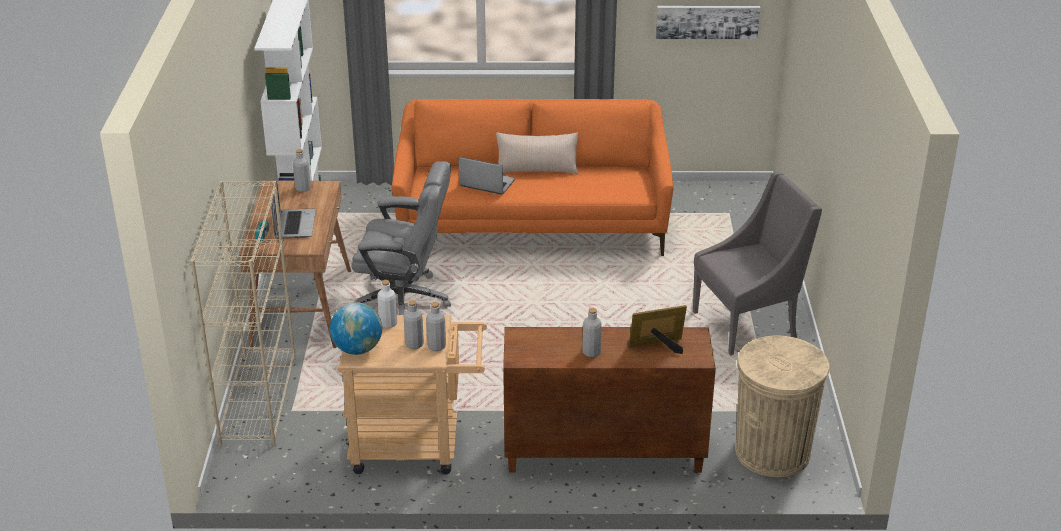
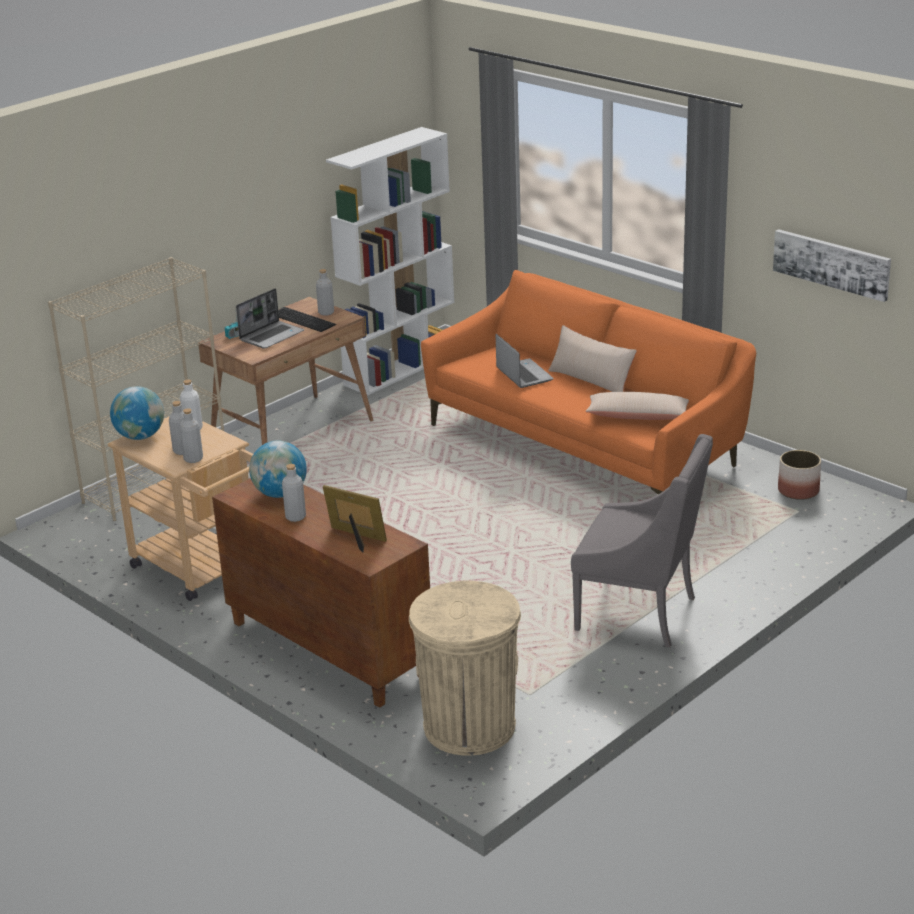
camera: 45 degrees right, 5 degrees down
(294, 200) = (303, 319): none -> keyboard
(404, 300) = (376, 460): grey office chair -> none
(548, 341) = (280, 494): none -> globe
(611, 183) = (637, 416): none -> beige pillow
(707, 199) = (798, 490): none -> planter

